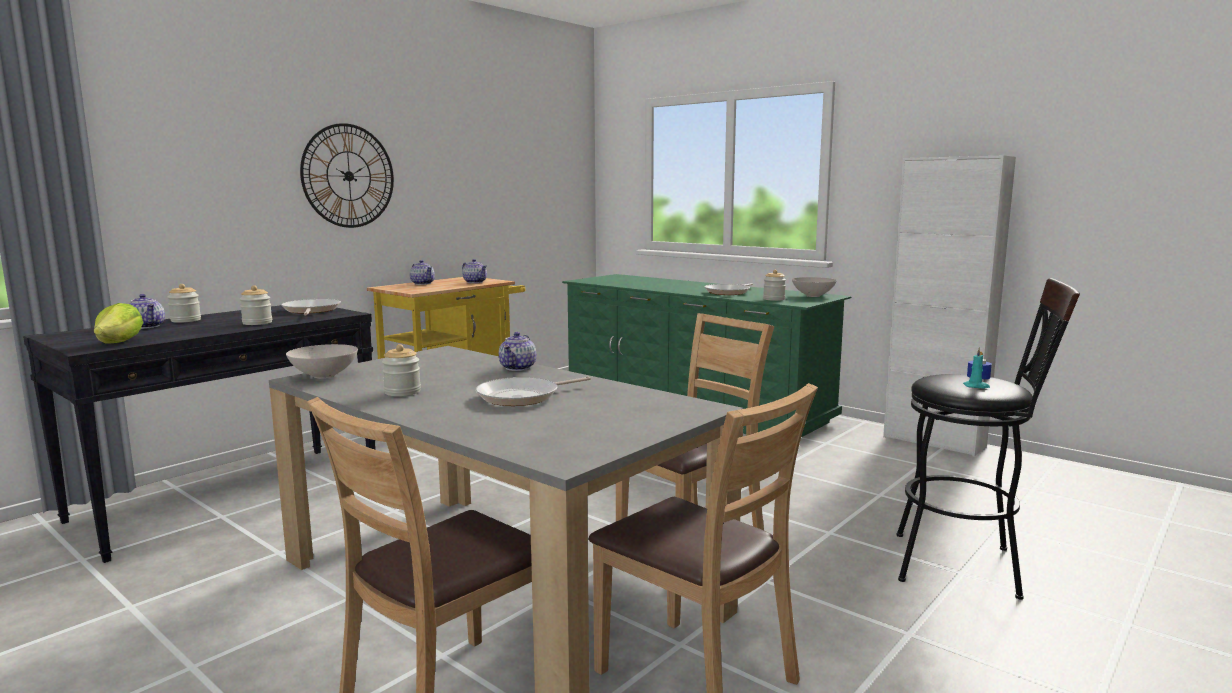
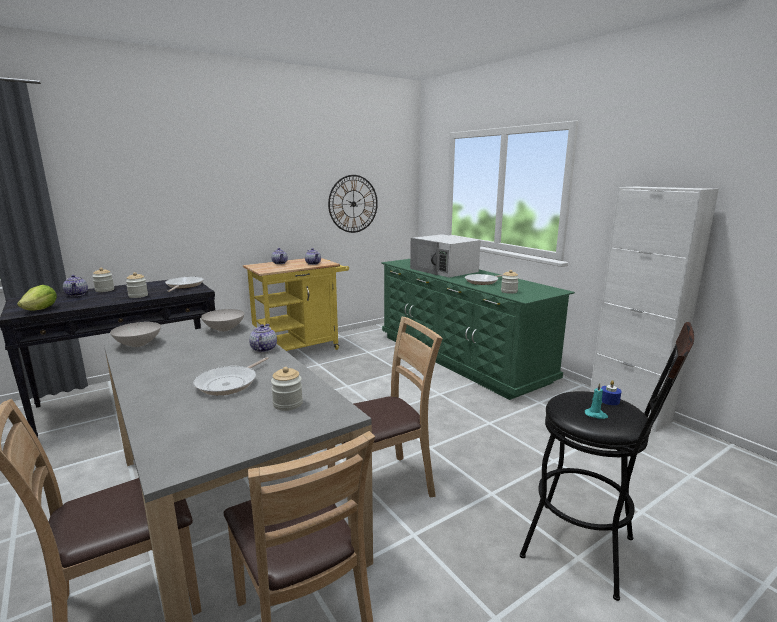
camera: 15 degrees right, 5 degrees up
(348, 176) = (229, 193): wall clock -> wall clock (353, 204)
(402, 392) = (162, 368): jar -> jar (288, 404)
(518, 367) = (263, 349): teapot -> teapot turned 150 degrees clockwise
(523, 397) = (229, 383): frying pan -> frying pan turned 45 degrees counterclockwise
(663, 285) = (444, 270): none -> white microwave
(813, 296) = (543, 290): white bowl -> white bowl (223, 329)

